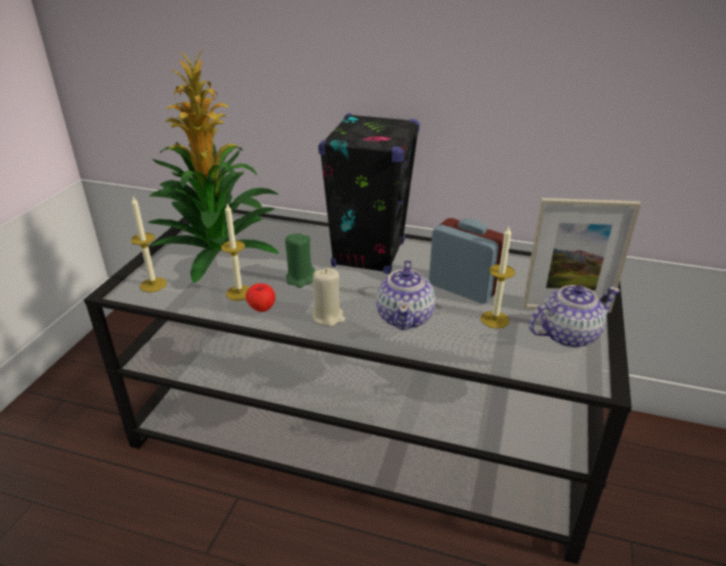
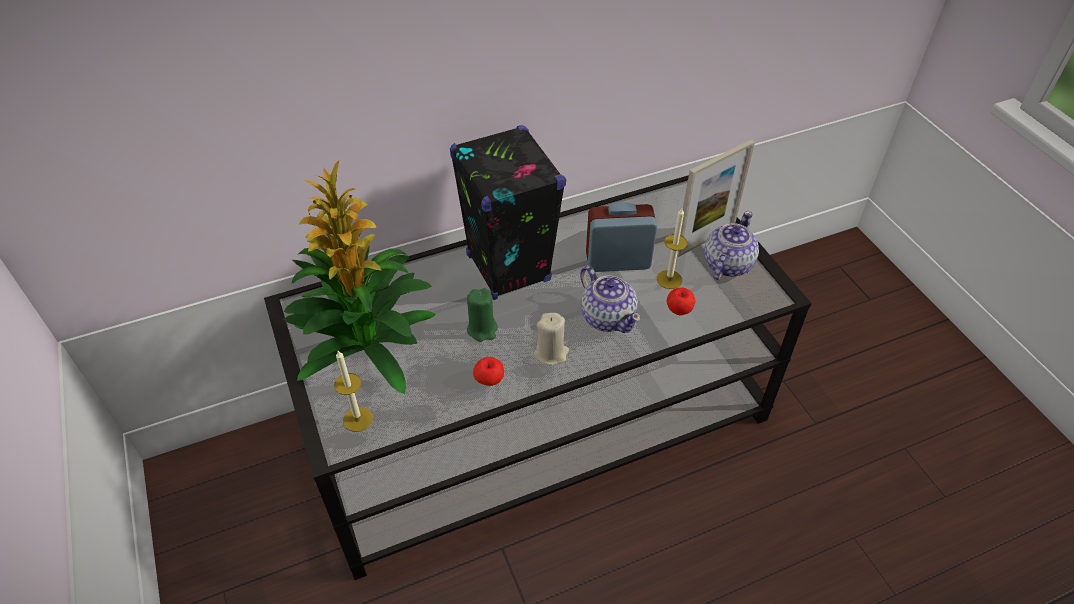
camera: 40 degrees left, 15 degrees up
(239, 293) = (449, 377): candle -> none
(476, 343) = (679, 310): none -> apple

